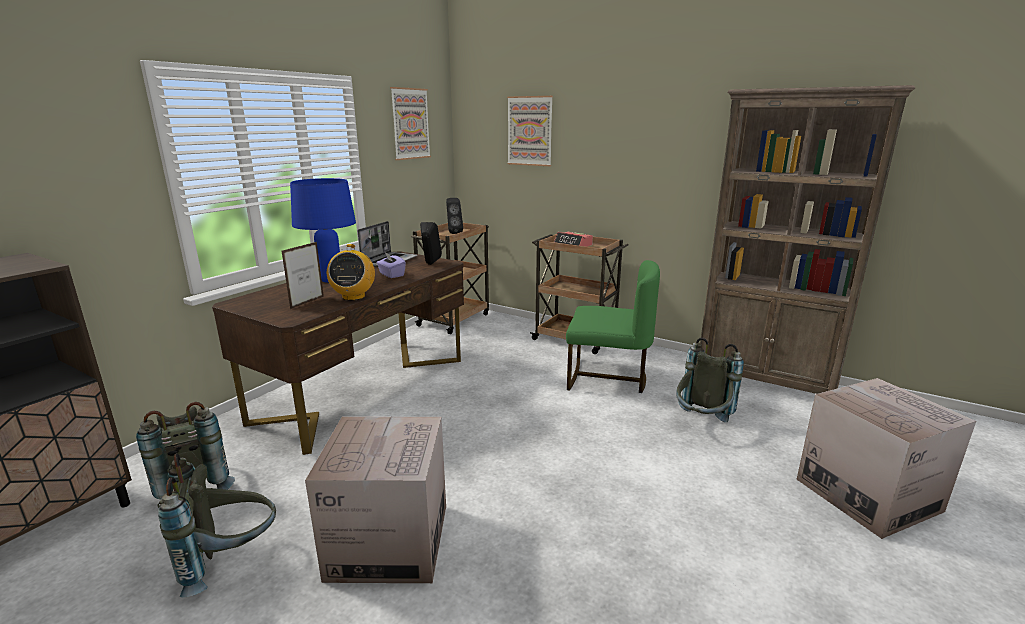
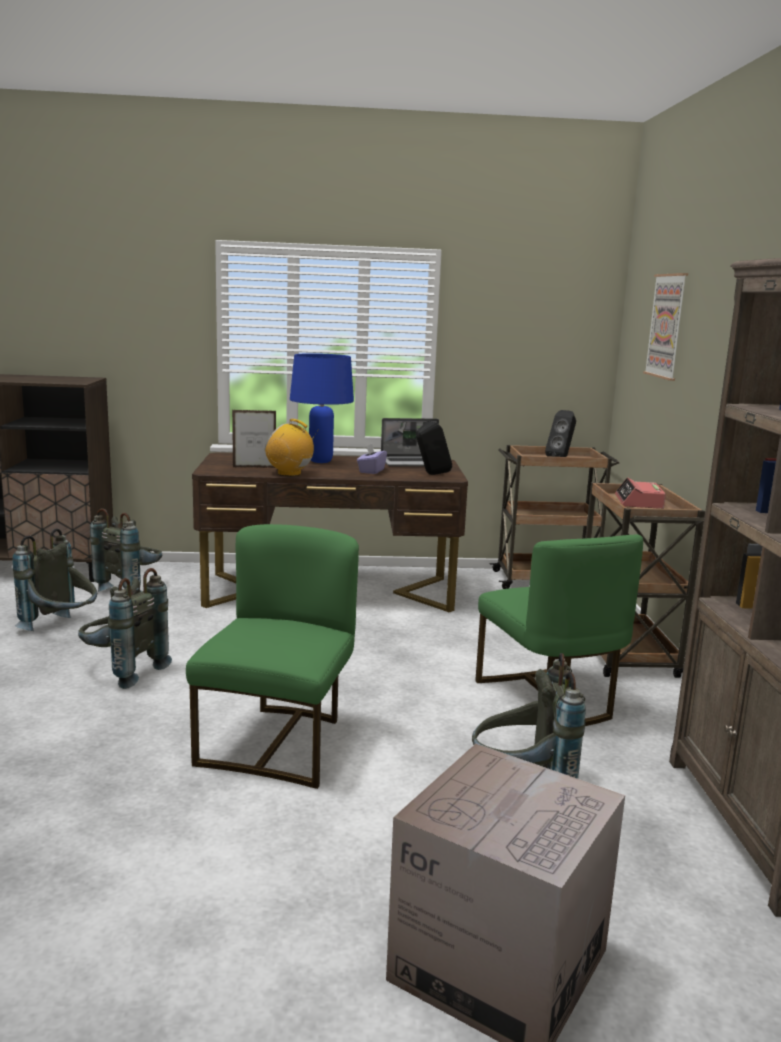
camera: 55 degrees right, 5 degrees down
(353, 297) = (289, 474): radio -> radio turned 60 degrees clockwise
(389, 541) = (122, 671): cardboard box -> grey backpack
(410, 124) = (533, 308): picture -> none
(595, 492) = (279, 744): none -> green chair

